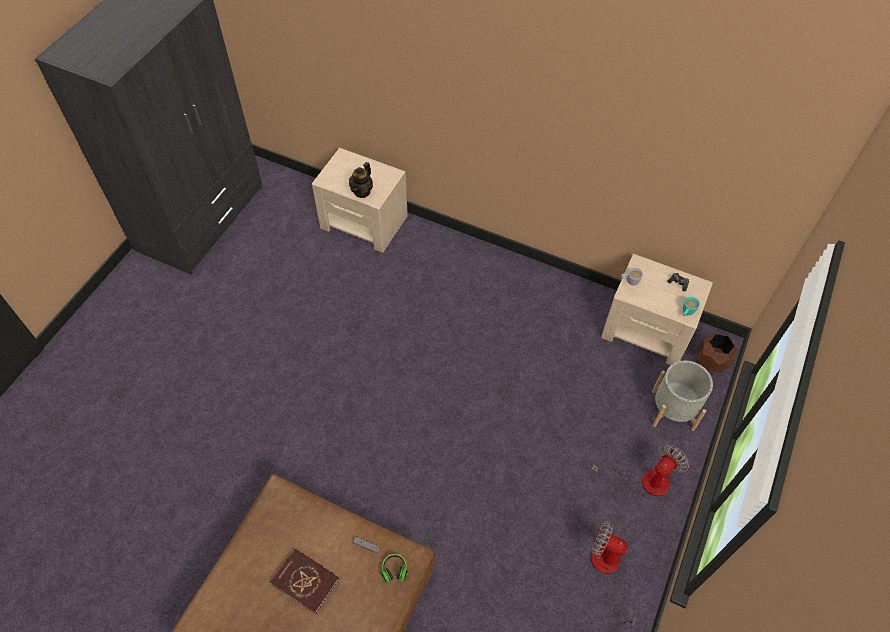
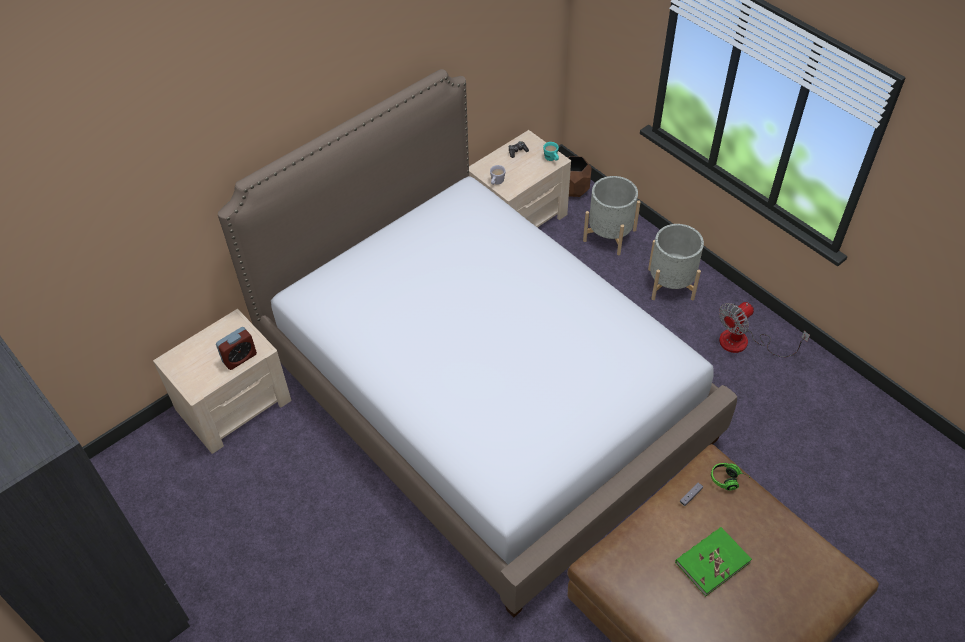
camera: 65 degrees left, 5 degrees down
(305, 581) = (712, 562): red book -> green book
(362, 191) = (239, 358): teapot -> alarm clock
(444, 374) = (484, 396): none -> bed
(644, 481) = (670, 284): fan -> grey planter

